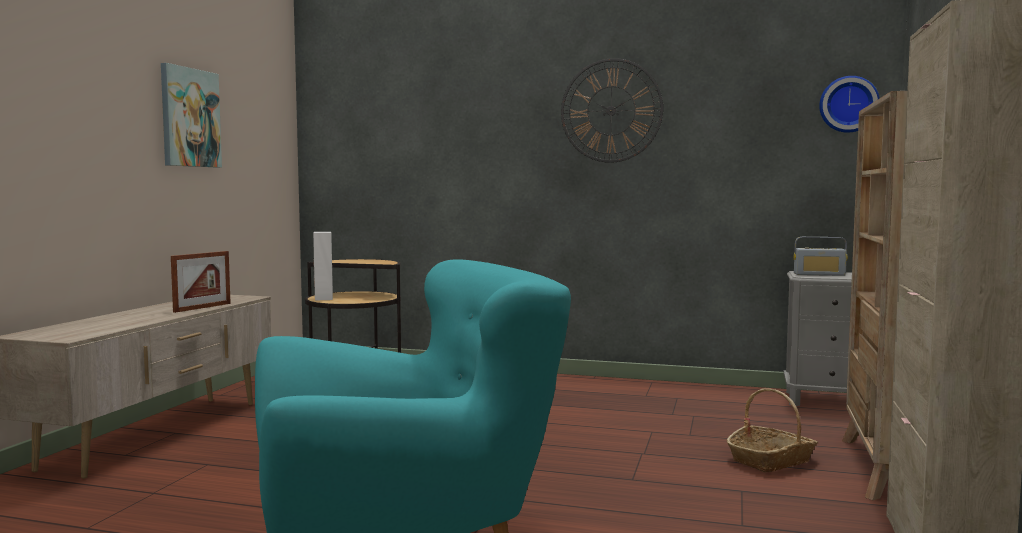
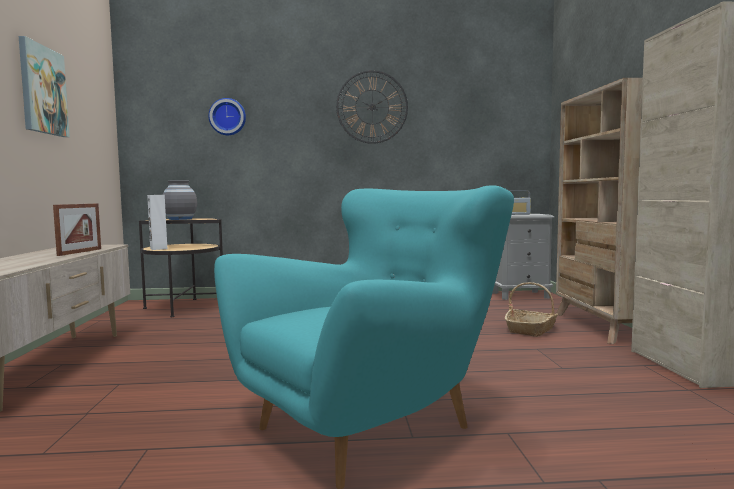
camera: 20 degrees left, 0 degrees up
(355, 261) = (180, 219): none -> grey vase
(848, 104) = (522, 107): wall clock -> wall clock (227, 117)

